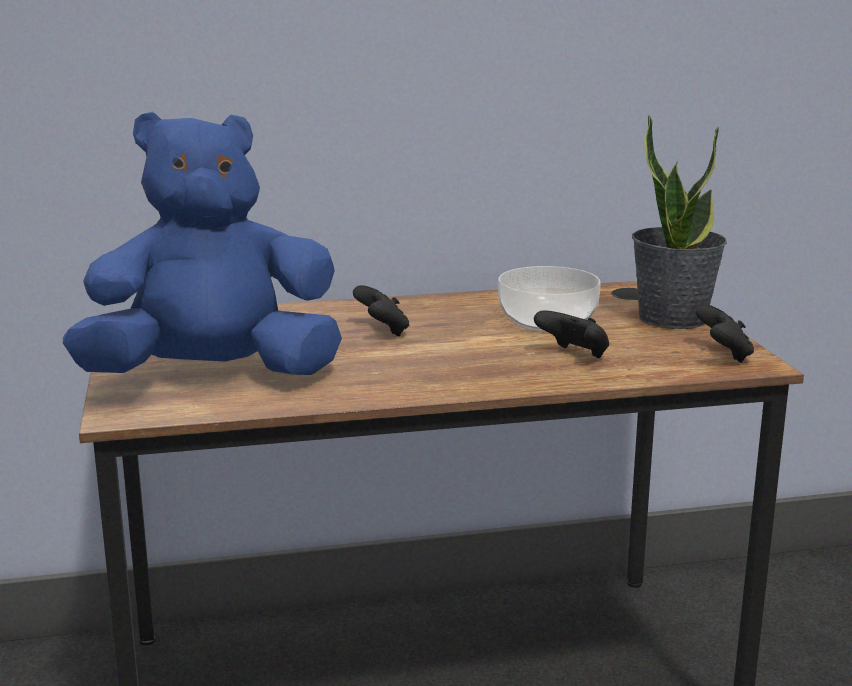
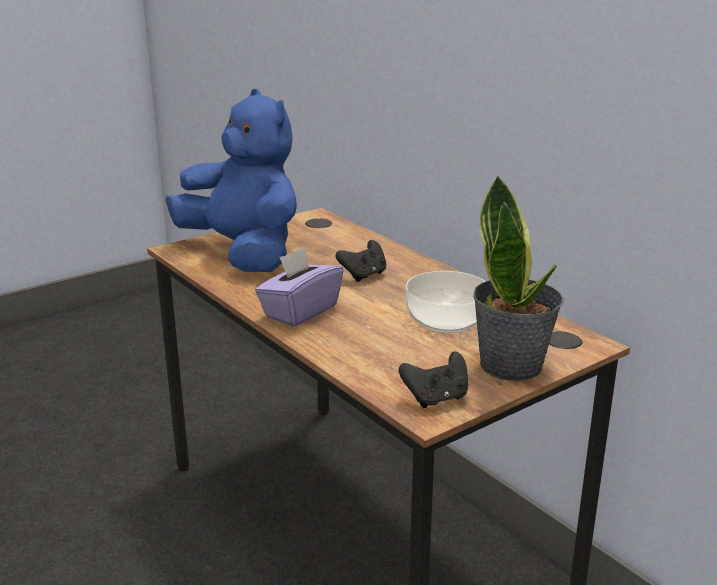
camera: 65 degrees right, 5 degrees up
(456, 375) = (300, 311): none -> purple tissue box
(574, 355) = (376, 341): black game controller -> none

